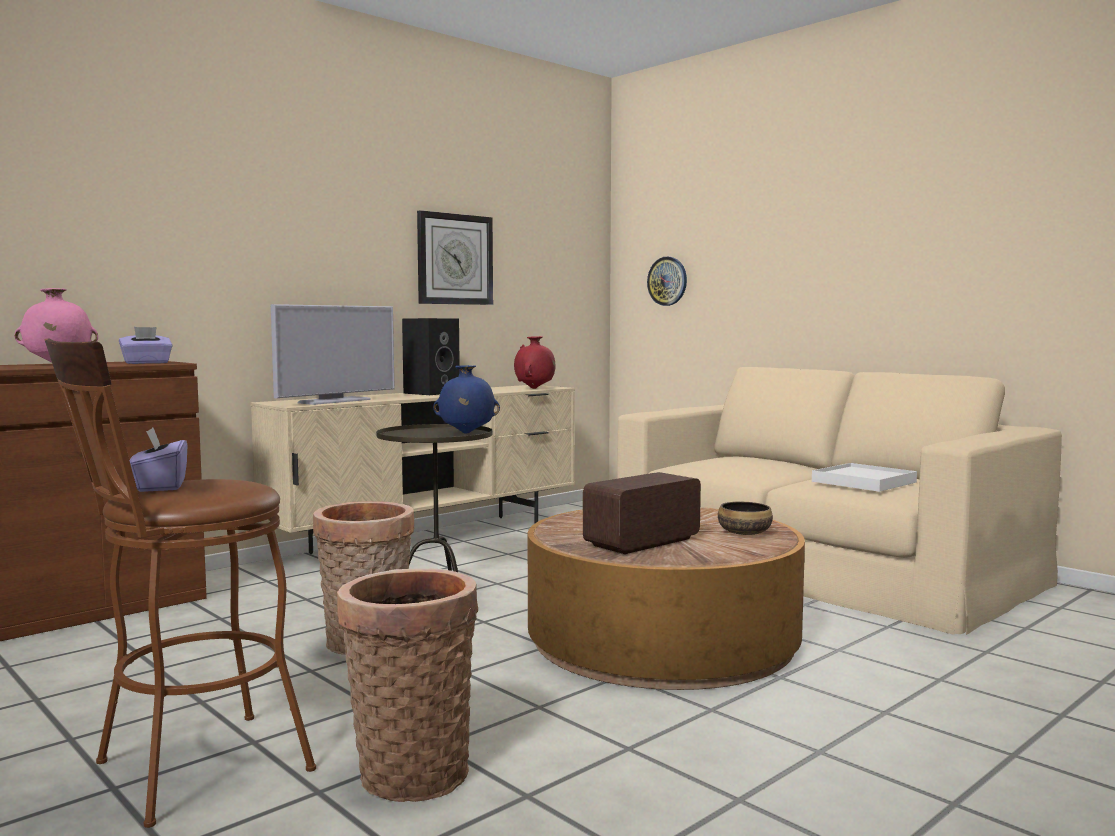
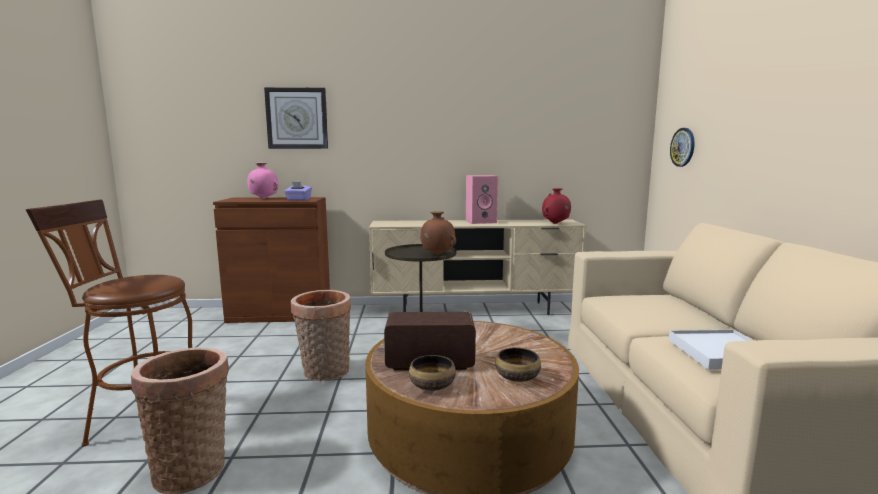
camera: 40 degrees right, 5 degrees up
(160, 486) = (127, 278): purple tissue box -> none
(334, 401) = (407, 224): television -> none
(431, 393) = (481, 221): black speaker -> pink speaker
(454, 259) = (512, 136): wall clock -> wall clock (297, 118)
(466, 433) = (437, 254): blue vase -> brown vase
(692, 554) = (431, 385): none -> bowl

